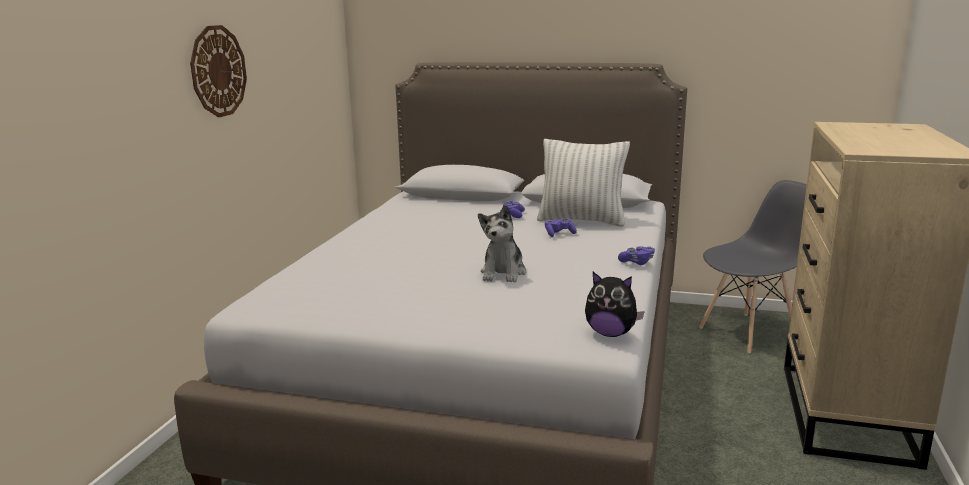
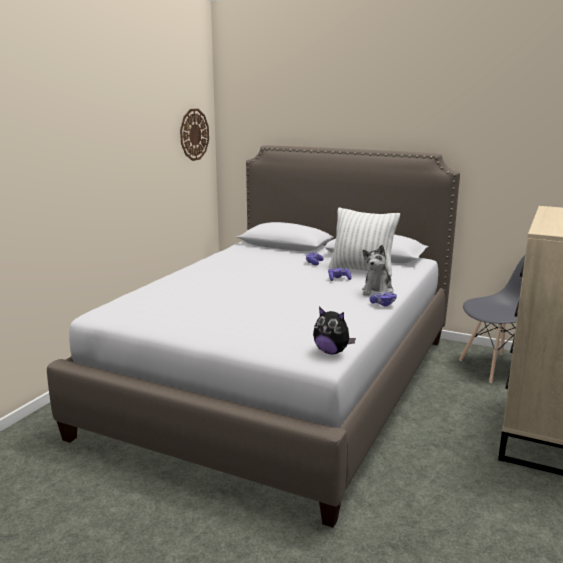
camera: 10 degrees right, 0 degrees up
(218, 71) = (106, 149): wall clock -> wall clock (194, 134)
(503, 273) = (282, 304): plush toy -> plush toy (377, 291)

